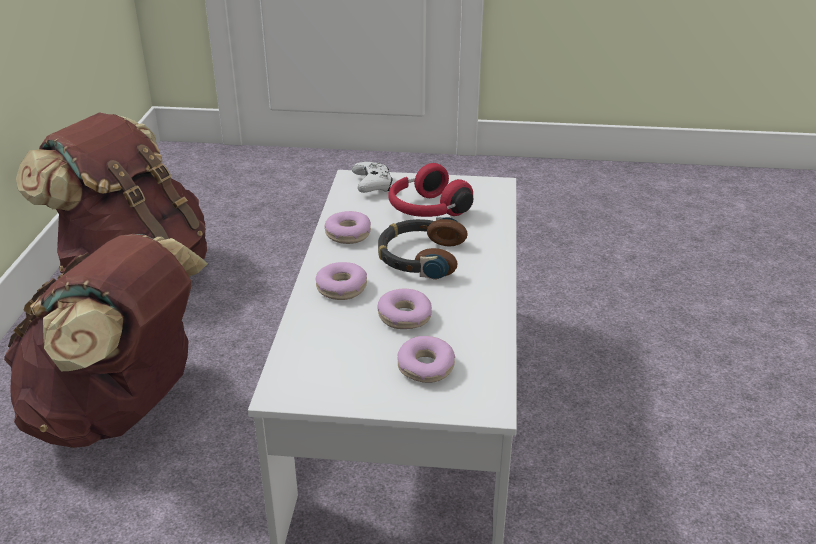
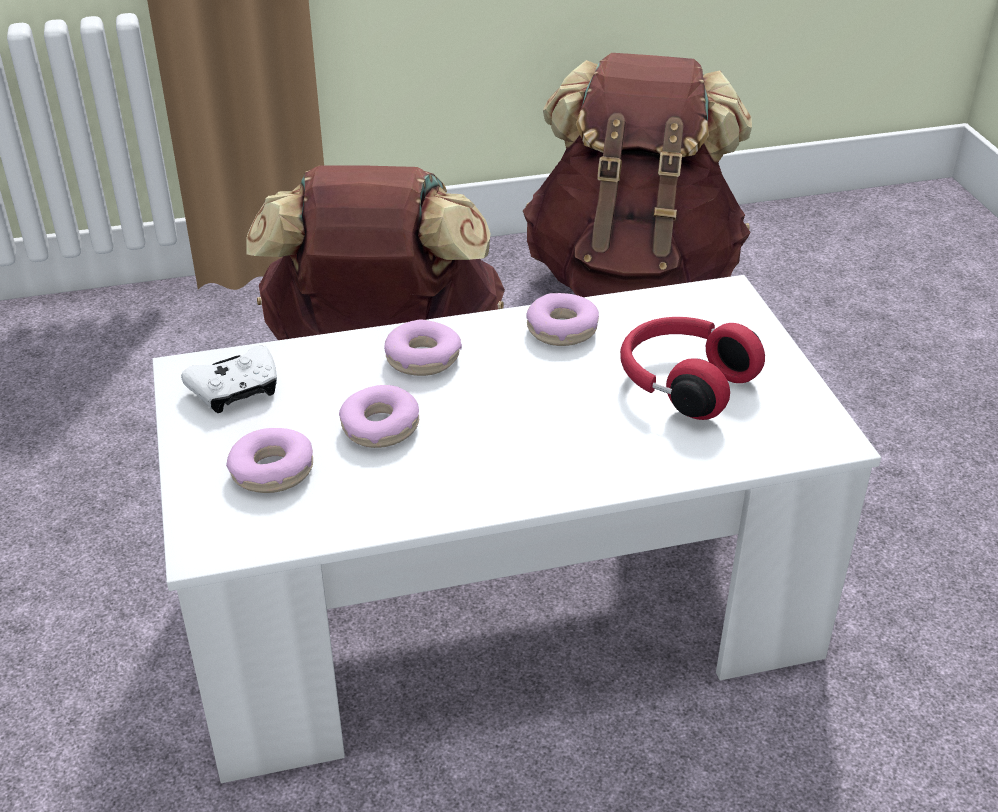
camera: 70 degrees right, 5 degrees up
(372, 185) = (720, 316): white game controller -> white game controller (236, 391)
(420, 257) = (542, 407): headphones -> none

